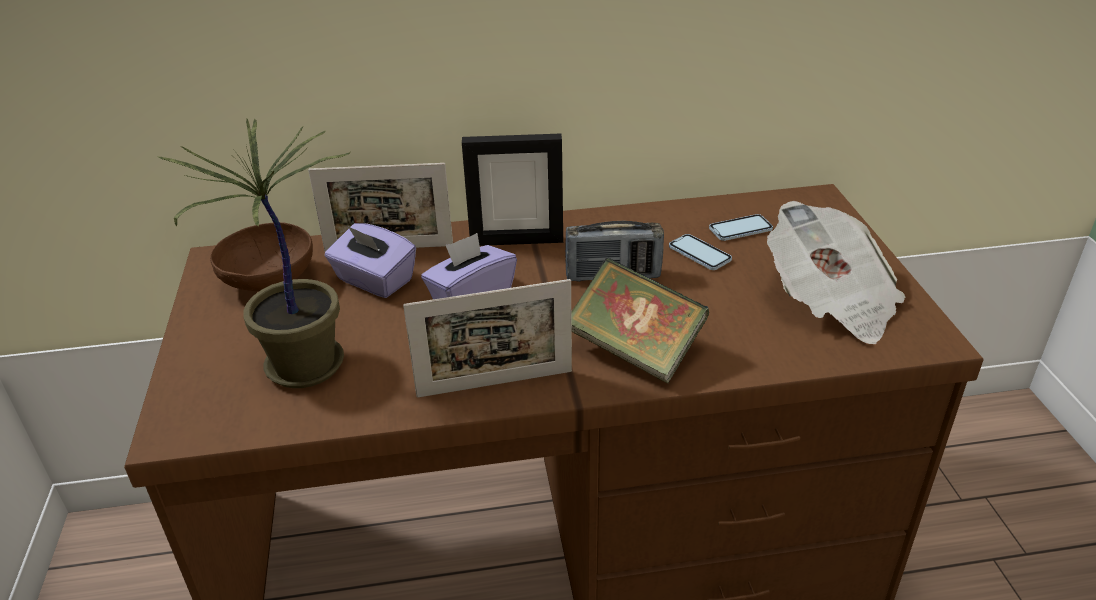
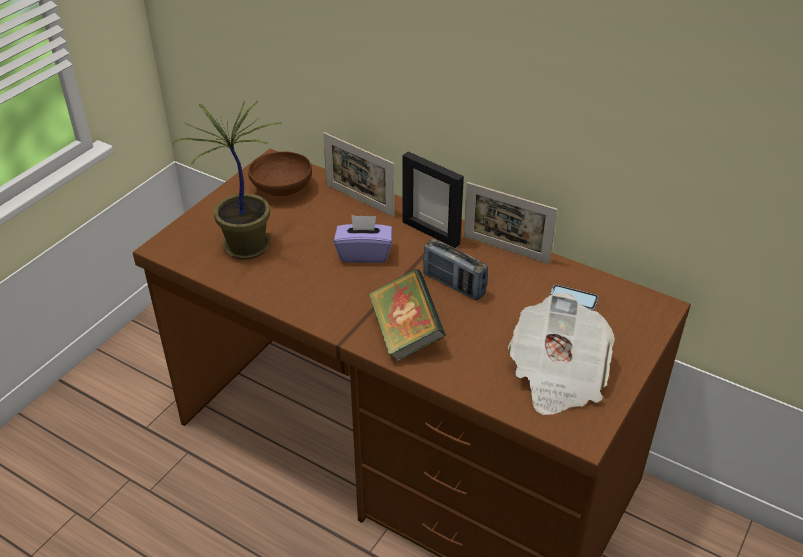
camera: 40 degrees right, 5 degrees up
(374, 281) = (329, 216): purple tissue box -> none
(495, 384) = (316, 308): picture frame -> picture frame (506, 249)
(699, 254) = (523, 300): phone -> none

